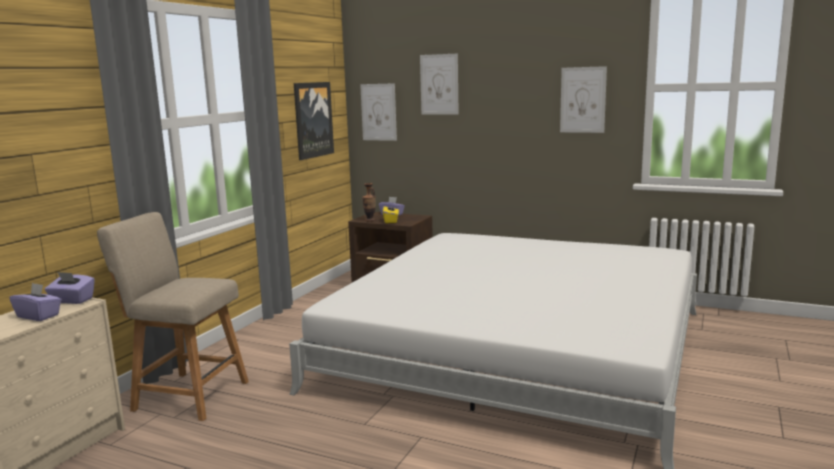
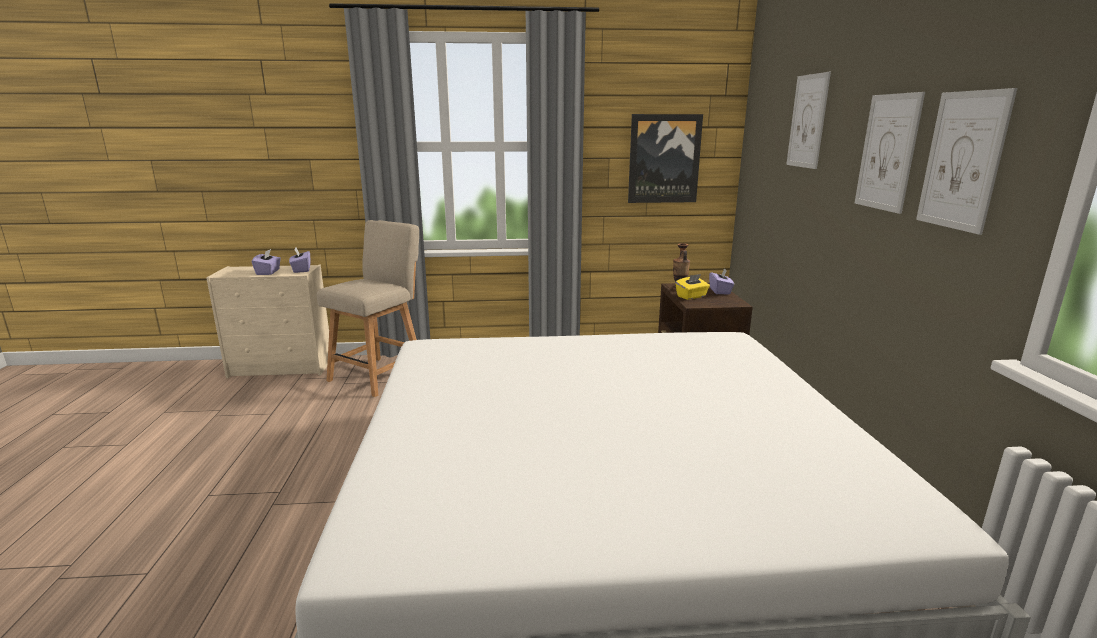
camera: 60 degrees right, 5 degrees up
(186, 395) = (380, 374): beige chair -> beige chair turned 45 degrees clockwise
(378, 112) = (758, 157): picture -> picture (887, 152)

